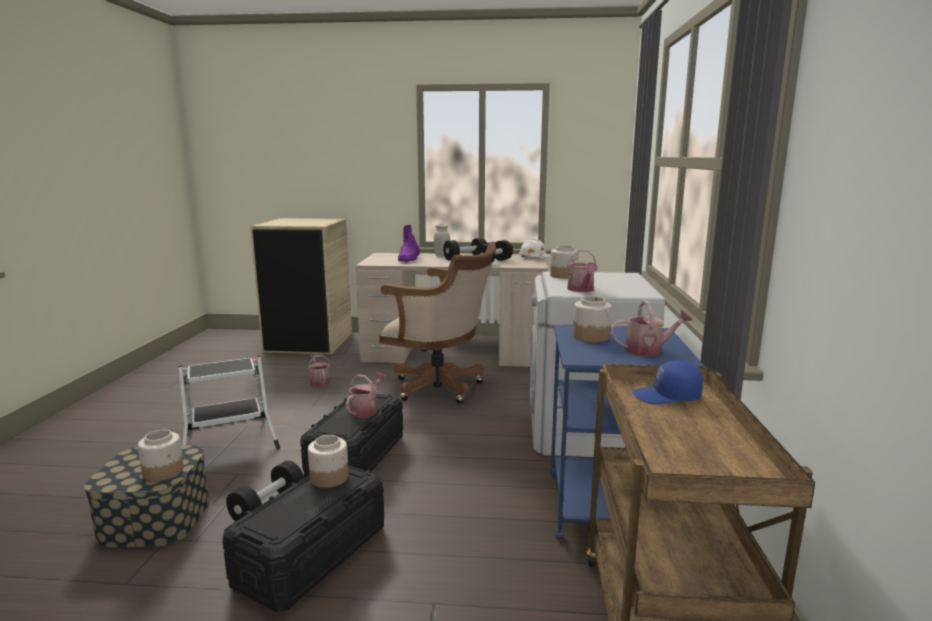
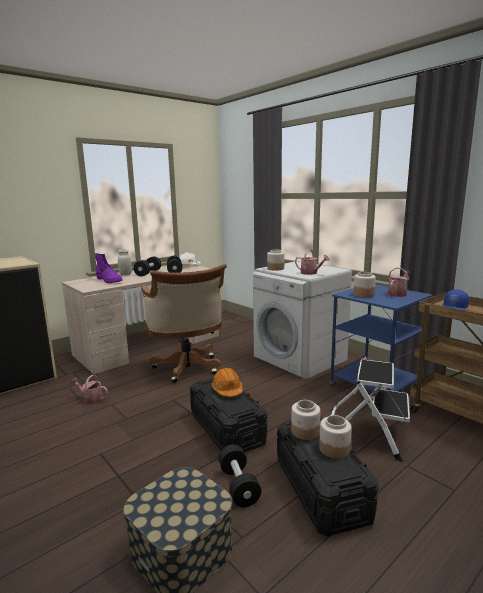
camera: 45 degrees left, 0 degrees up
(164, 471) = (201, 496): jar -> jar (334, 449)
(229, 439) = (109, 469): step ladder -> step ladder (365, 431)
(366, 410) = (227, 390): watering can -> orange hard hat
(441, 388) = (188, 368): office chair -> office chair turned 90 degrees clockwise

